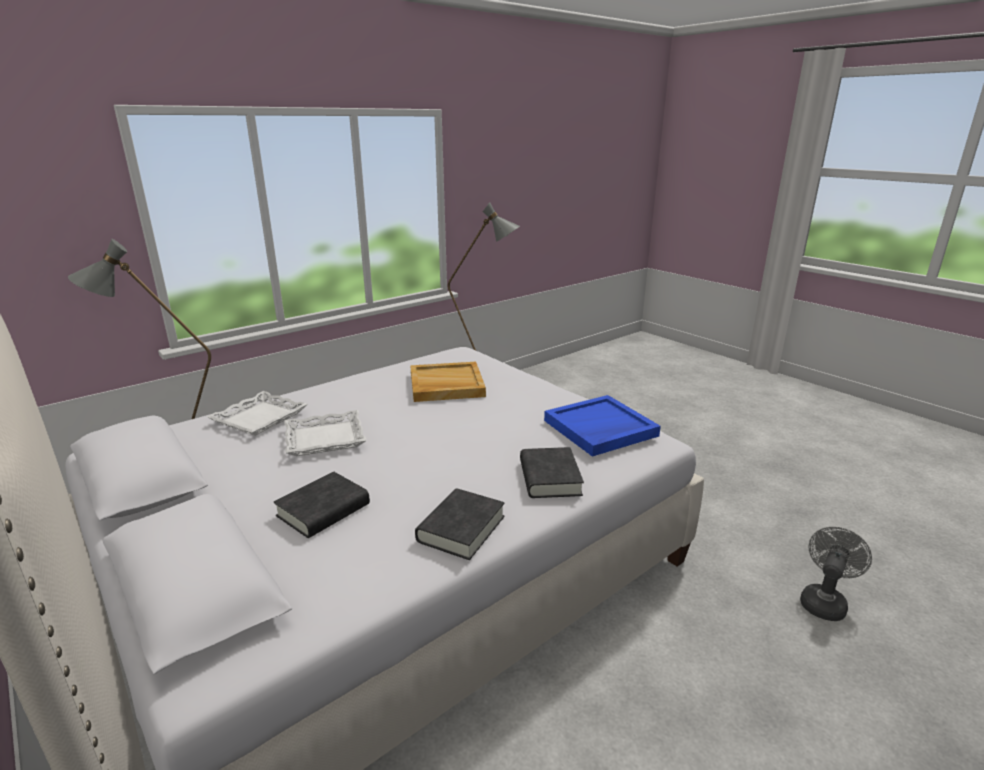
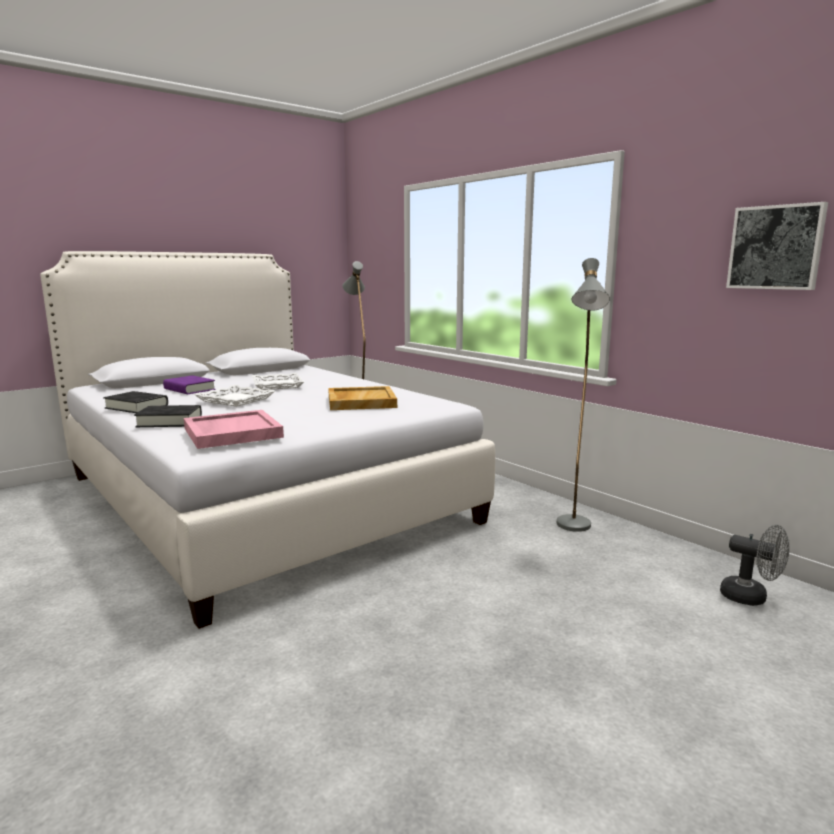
camera: 90 degrees right, 10 degrees down
(259, 418) = (317, 376): white tray -> white tray (236, 400)
(323, 510) = (189, 389): black book -> purple book
(531, 184) = (776, 247): none -> picture
(600, 428) = (231, 433): blue tray -> pink tray
(824, 601) = (57, 729): grey fan -> grey fan (751, 597)

